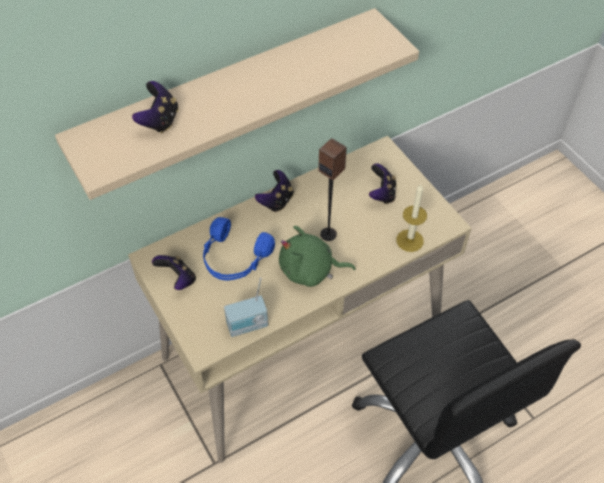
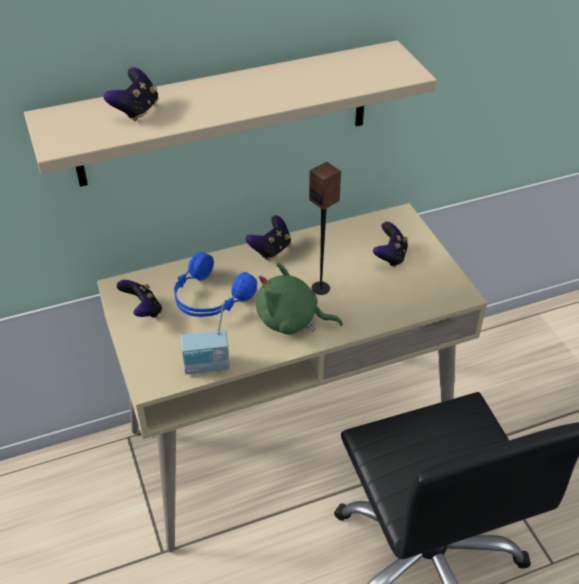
camera: 10 degrees right, 10 degrees down
(409, 240) = (412, 306): candle -> none

